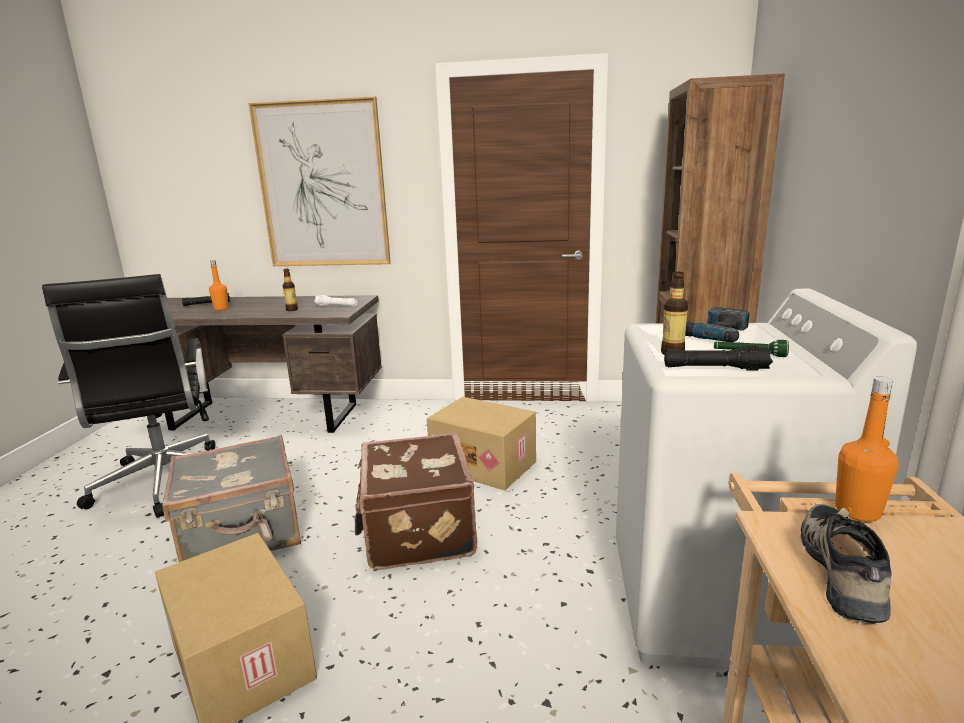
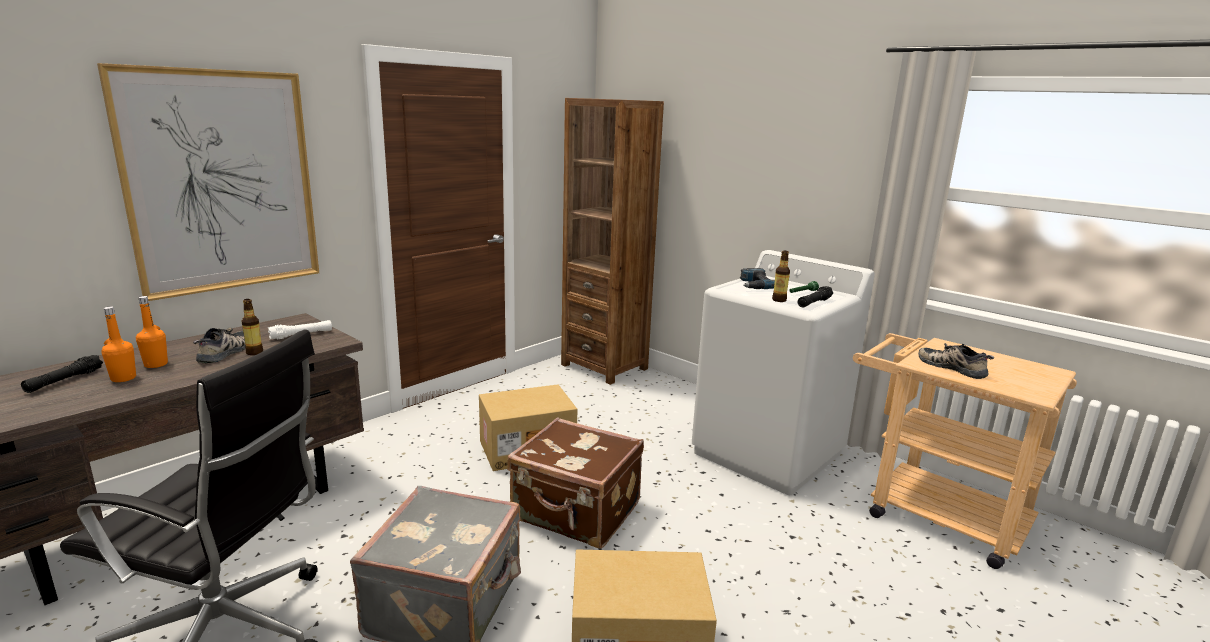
camera: 55 degrees left, 0 degrees up
(284, 307) = (226, 352): none -> shoe
(857, 511) = (917, 349): orange bottle -> orange bottle (156, 364)

